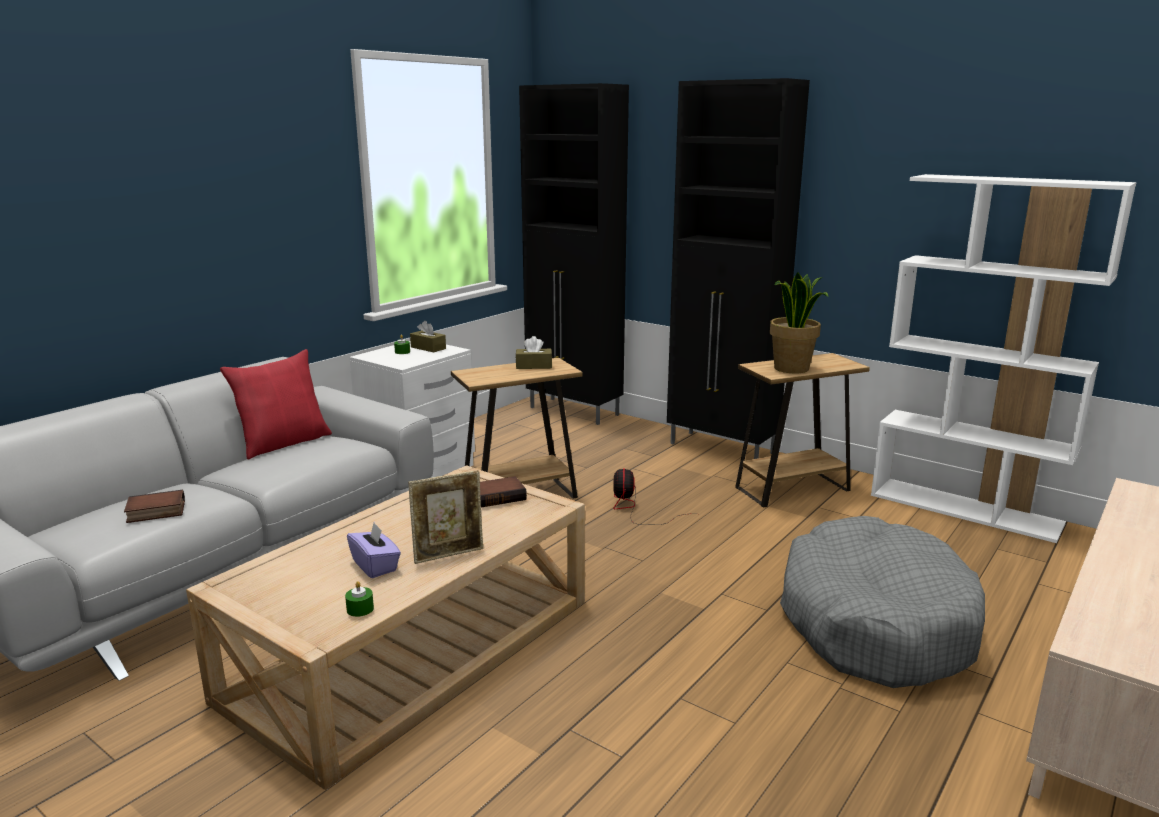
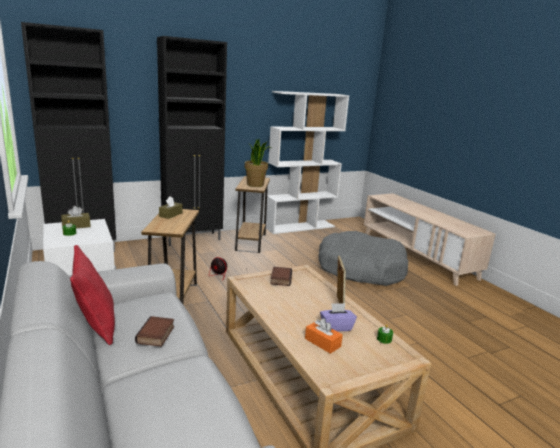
camera: 65 degrees left, 0 degrees up
(155, 512) = (195, 394): book -> book (156, 335)
(320, 564) = (322, 342): none -> orange tissue box

